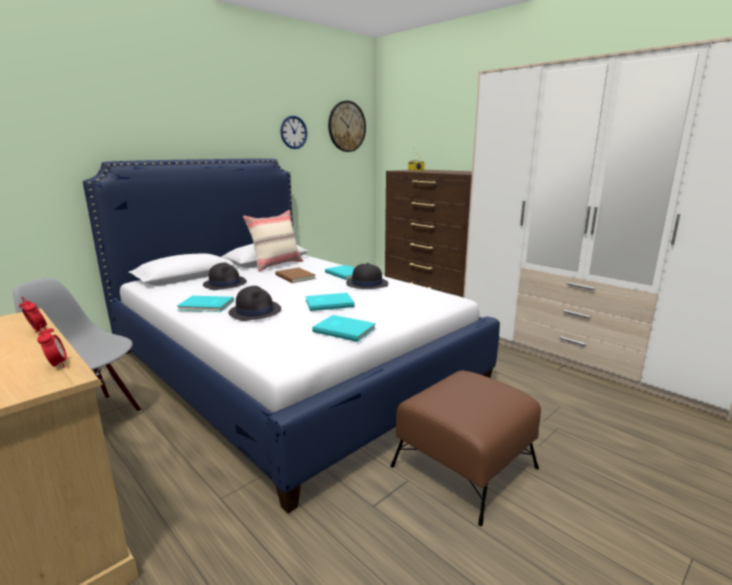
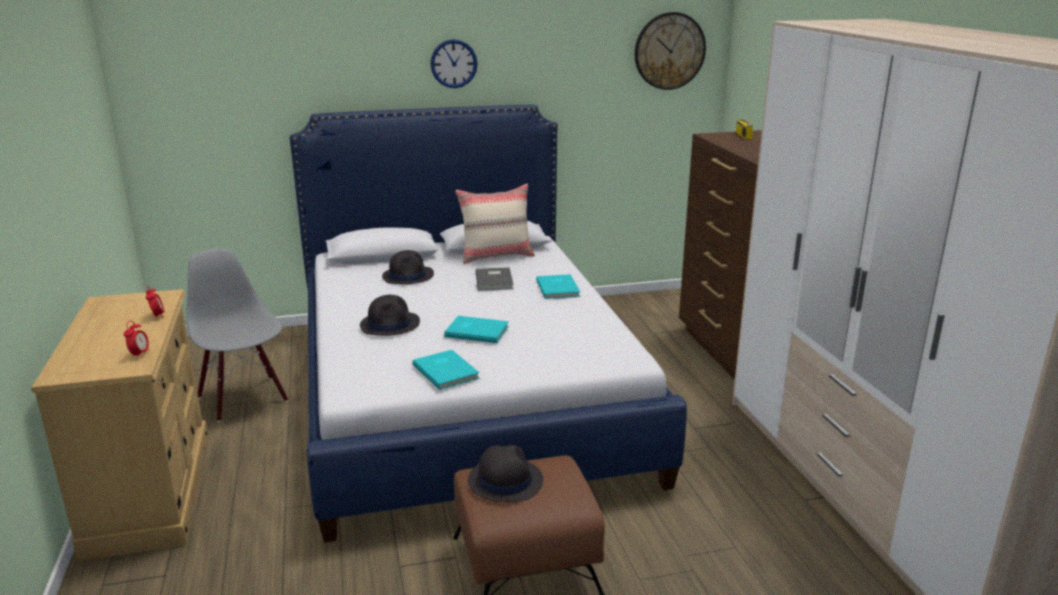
camera: 30 degrees right, 5 degrees up
(206, 306) = (357, 305): turquoise book -> none
(293, 132) = (573, 65): wall clock -> wall clock (453, 63)
(296, 276) = (495, 280): brown book -> grey book
(366, 284) = (560, 311): black hat -> black hat (504, 480)

